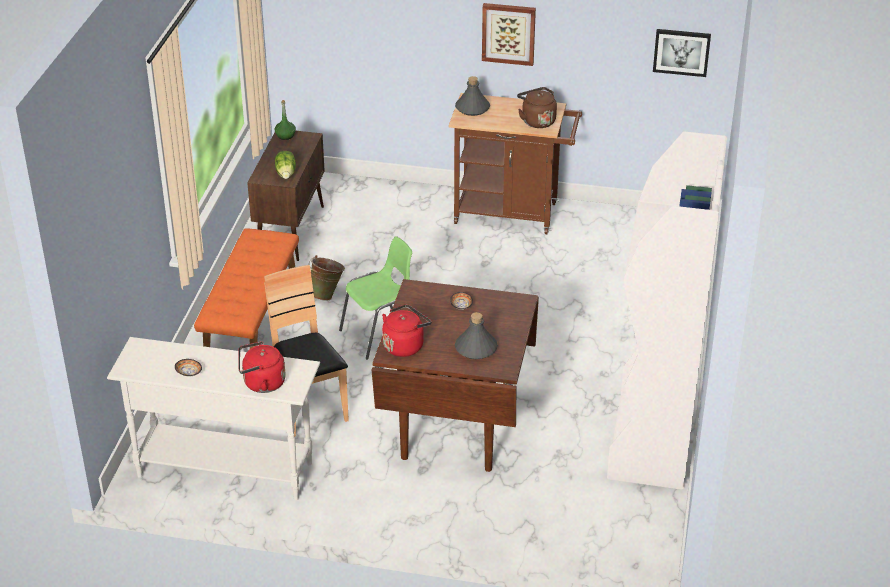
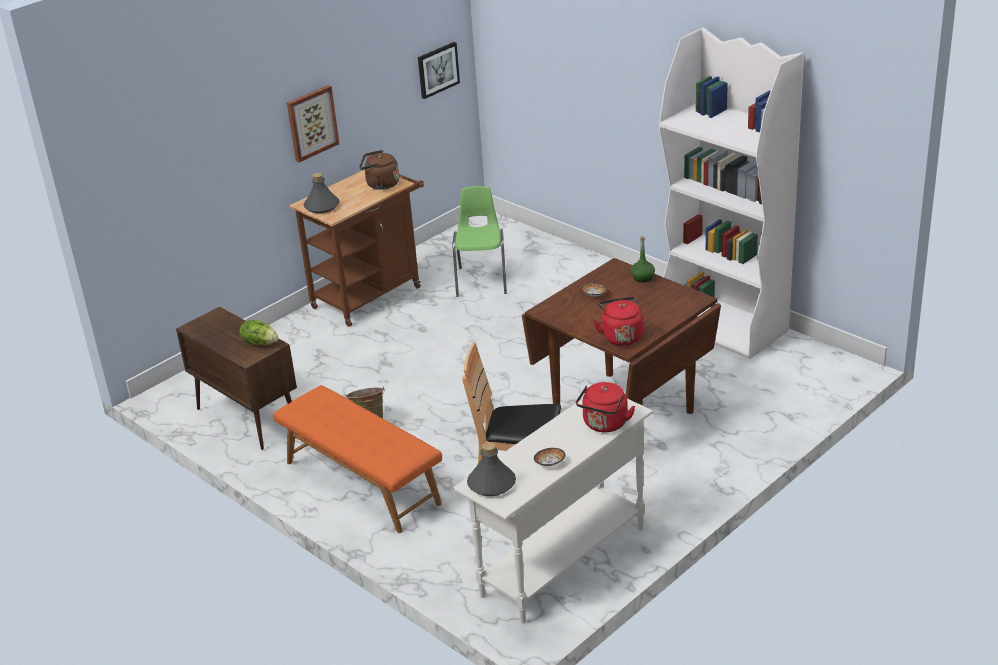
camera: 55 degrees left, 5 degrees down
(285, 136) = (196, 327): green bottle -> green bottle (642, 278)
(380, 334) = (459, 413): green chair -> green chair (482, 280)
(476, 348) = (658, 304): grey bottle -> grey bottle (492, 484)

